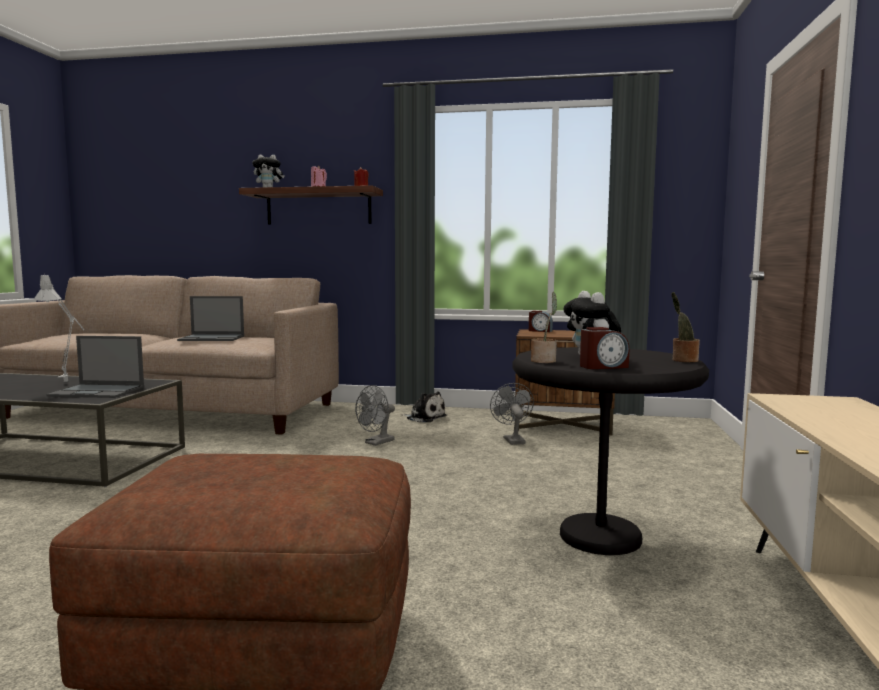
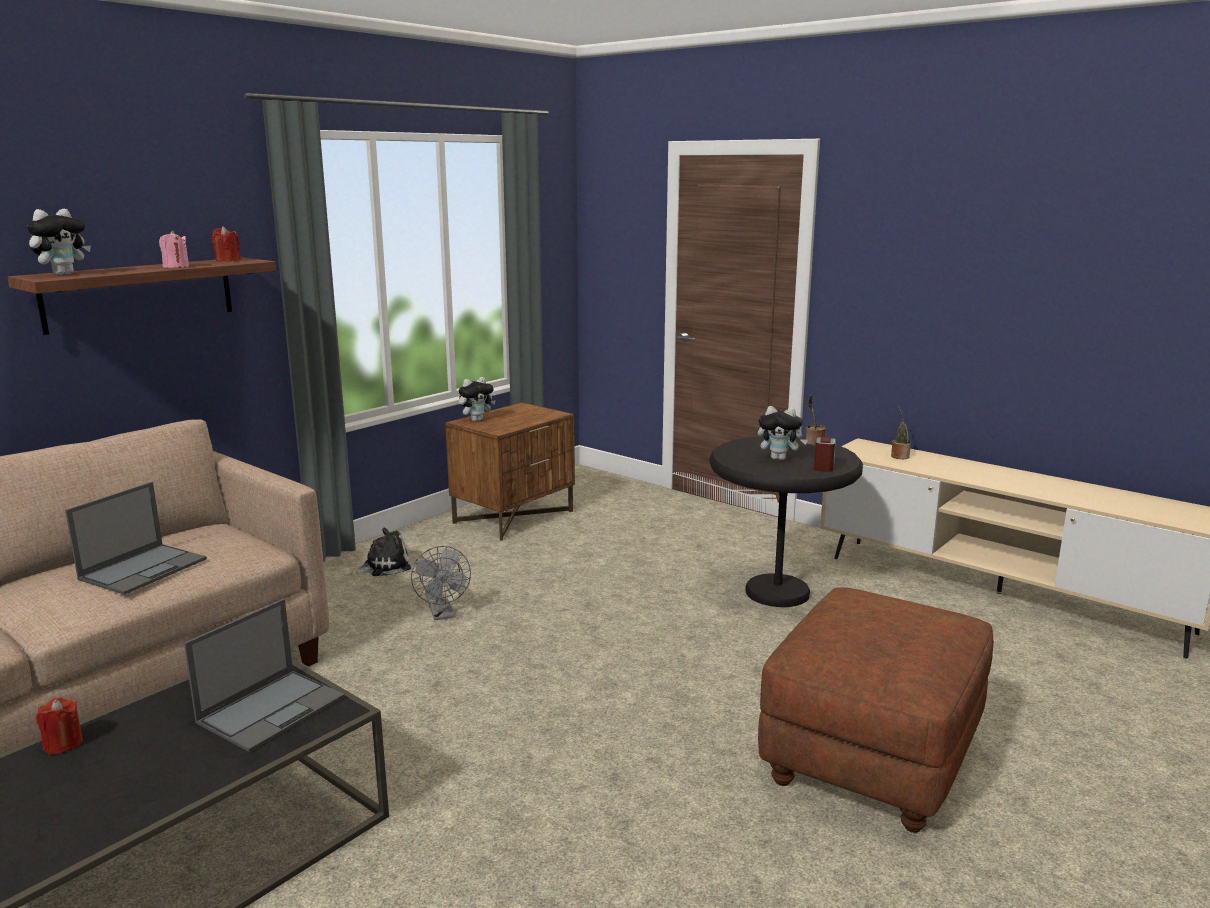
camera: 60 degrees left, 10 degrees up
(59, 378) = (63, 744): none -> red candle
(68, 382) = (129, 735): grey table lamp -> none
(512, 440) = (528, 551): grey fan -> none
(540, 331) = (476, 420): alarm clock -> plush toy
(544, 361) = (783, 473): potted plant -> potted plant (899, 456)

